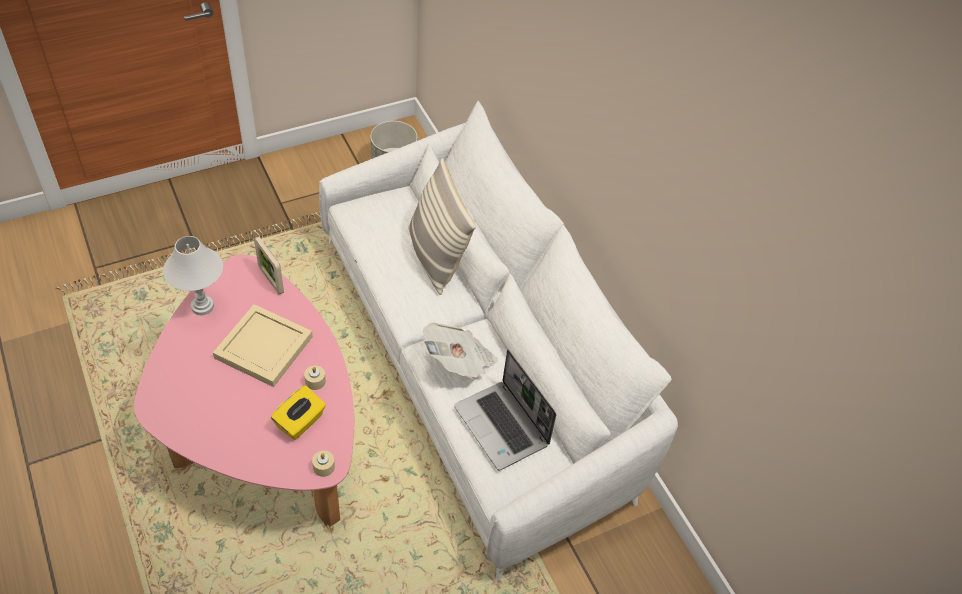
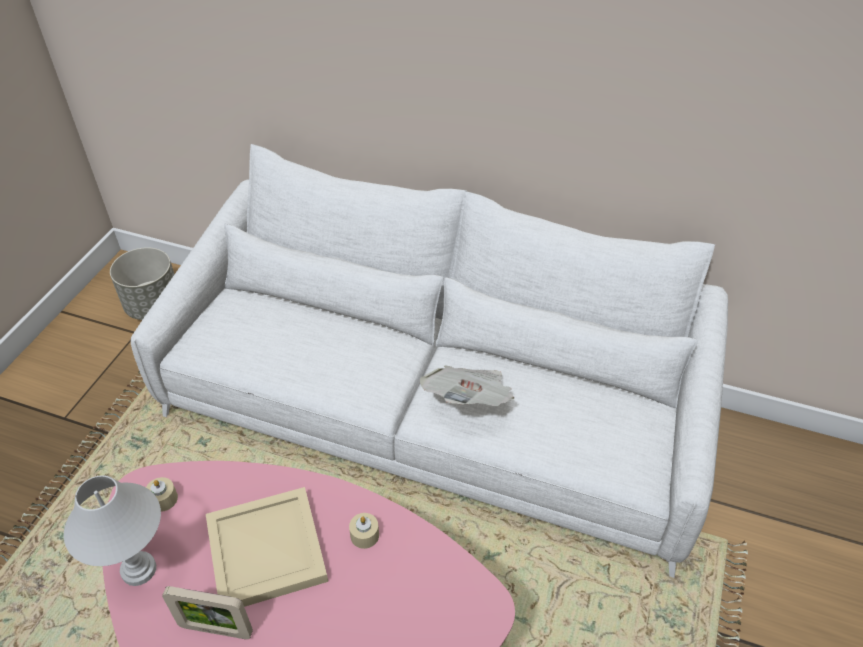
camera: 40 degrees left, 5 degrees down
(271, 280) = (190, 476): picture frame -> picture frame (216, 630)
(300, 422) = (401, 590): yellow tissue box -> none
(323, 467) = (482, 612): beige candle -> beige candle (163, 499)
(436, 258) = (332, 329): pillow -> none
(503, 426) = (576, 423): laptop -> none

